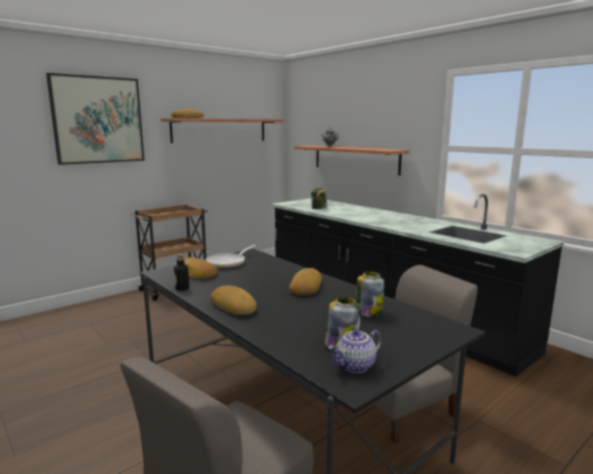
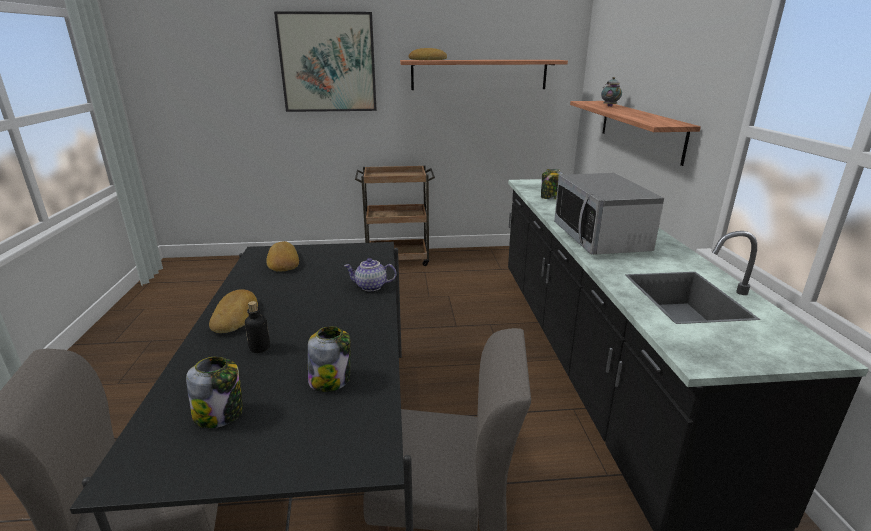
camera: 35 degrees right, 10 degrees up
(182, 288) = (238, 278): bottle -> bottle (260, 348)
(228, 263) = (334, 256): frying pan -> none
(305, 287) = (341, 315): bread -> none
(355, 366) = (173, 453): teapot -> teapot (370, 287)
(386, 221) = (600, 238): none -> microwave

